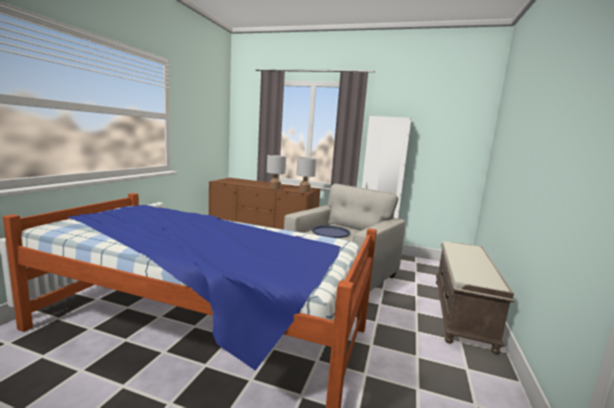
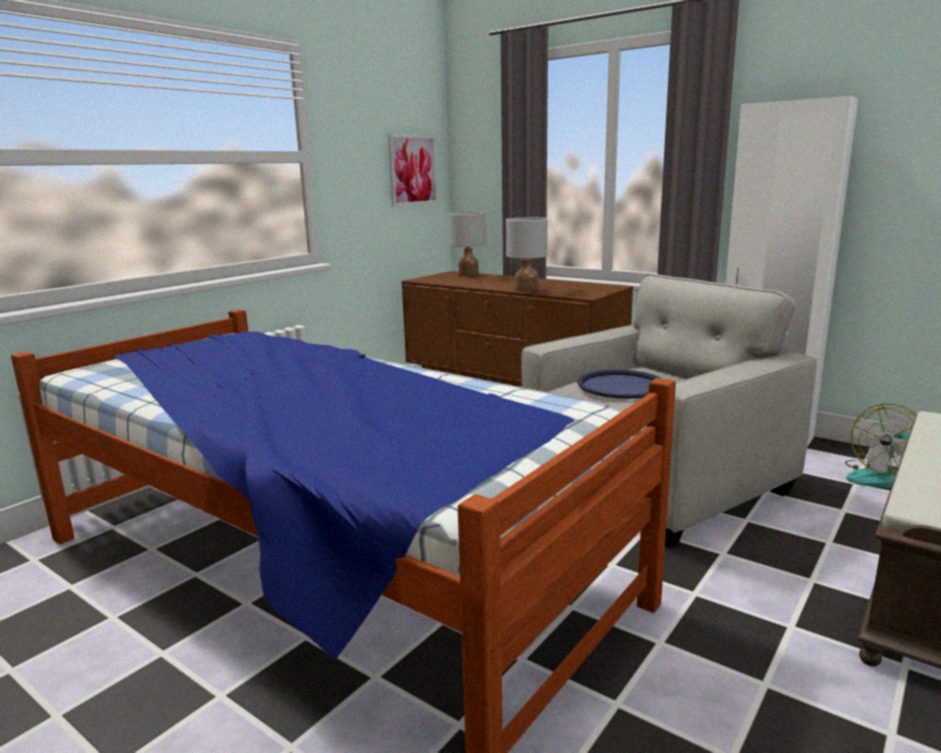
camera: 20 degrees right, 5 degrees up
(214, 128) = (412, 170): none -> picture
(304, 191) = (588, 294): grey table lamp -> grey table lamp (468, 274)
(423, 268) = (880, 477): none -> fan

